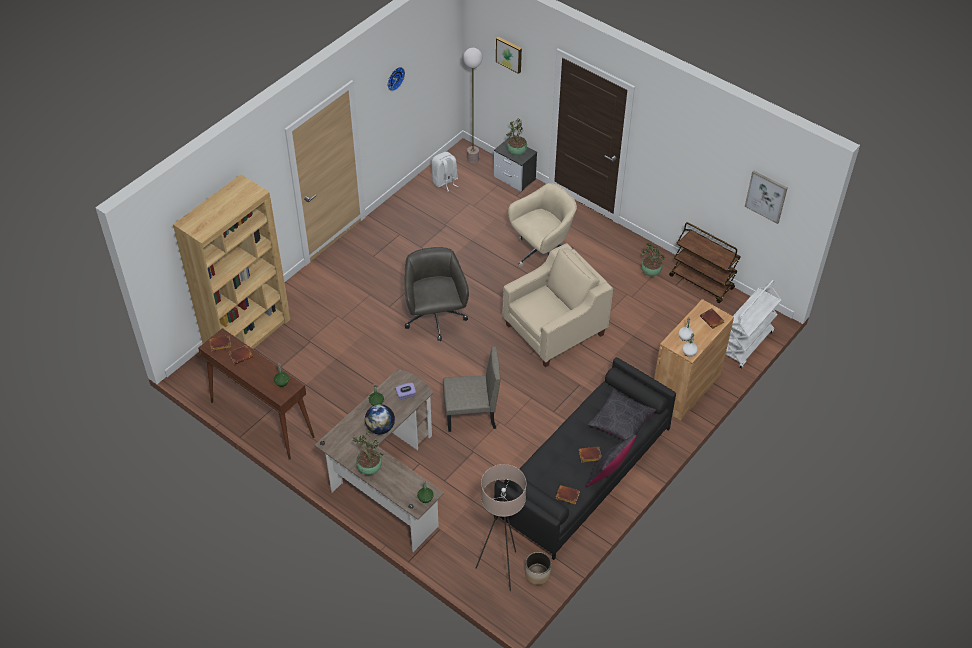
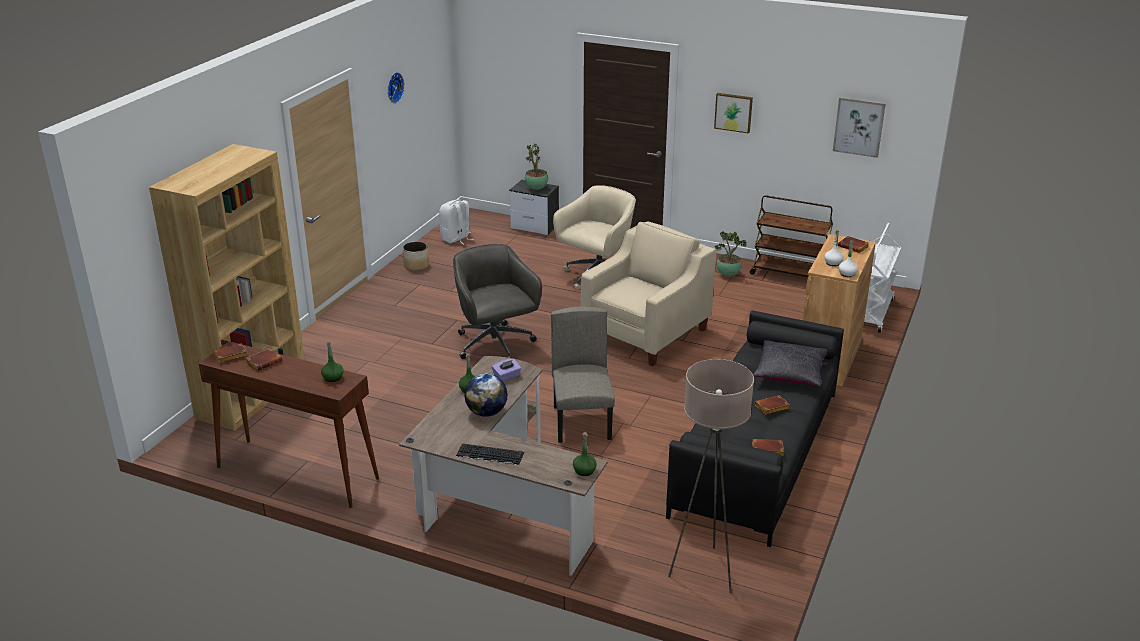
camera: 15 degrees left, 20 degrees down
(369, 469) = (489, 455): potted plant -> keyboard
(470, 415) = (582, 423): beige chair -> beige chair turned 75 degrees counterclockwise
(473, 159) = (480, 219): floor lamp -> none
(509, 54) = (516, 65): picture -> picture (733, 112)
(537, 574) = (757, 566): planter -> planter (416, 266)
(608, 474) = (806, 421): black pillow -> none

